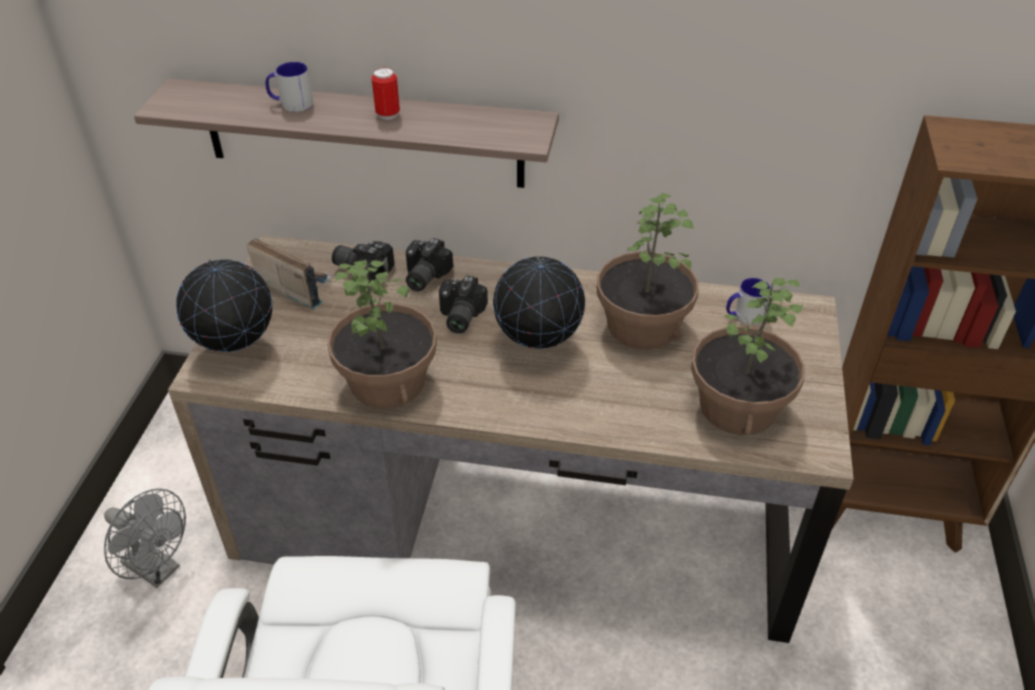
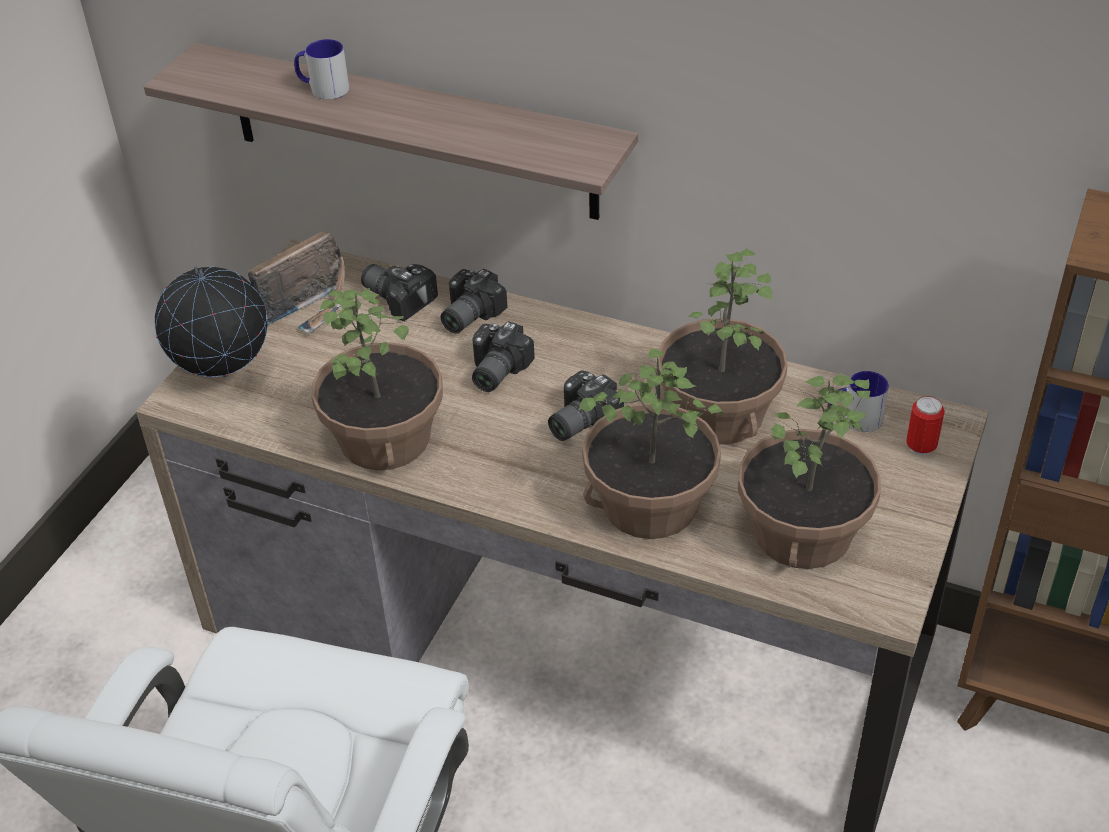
camera: 15 degrees right, 0 degrees up
(158, 569) = (121, 628): grey fan -> none
(295, 286) = (312, 308): radio -> radio turned 90 degrees clockwise
(388, 114) = (430, 114): can -> can (921, 447)
(538, 346) = (578, 421): globe -> camera
(615, 401) = (650, 503): none -> potted plant

